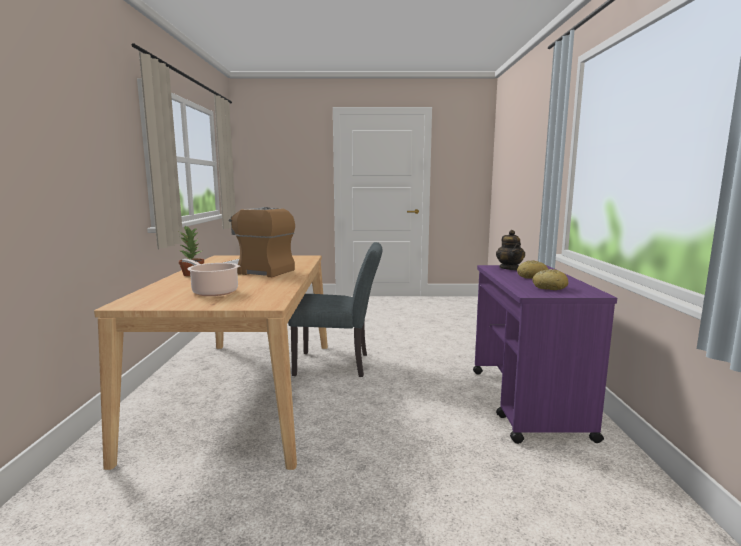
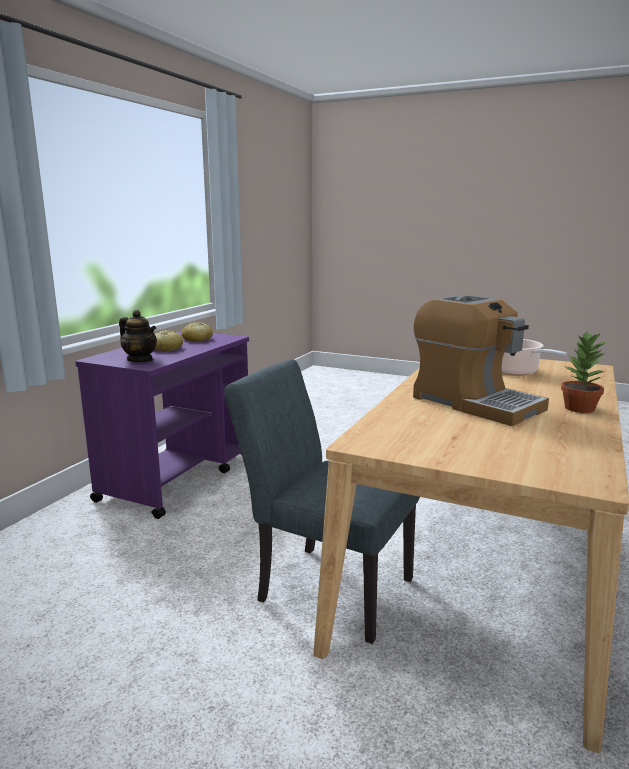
camera: 155 degrees left, 5 degrees up
(509, 268) = (140, 360): teapot -> teapot turned 105 degrees clockwise

